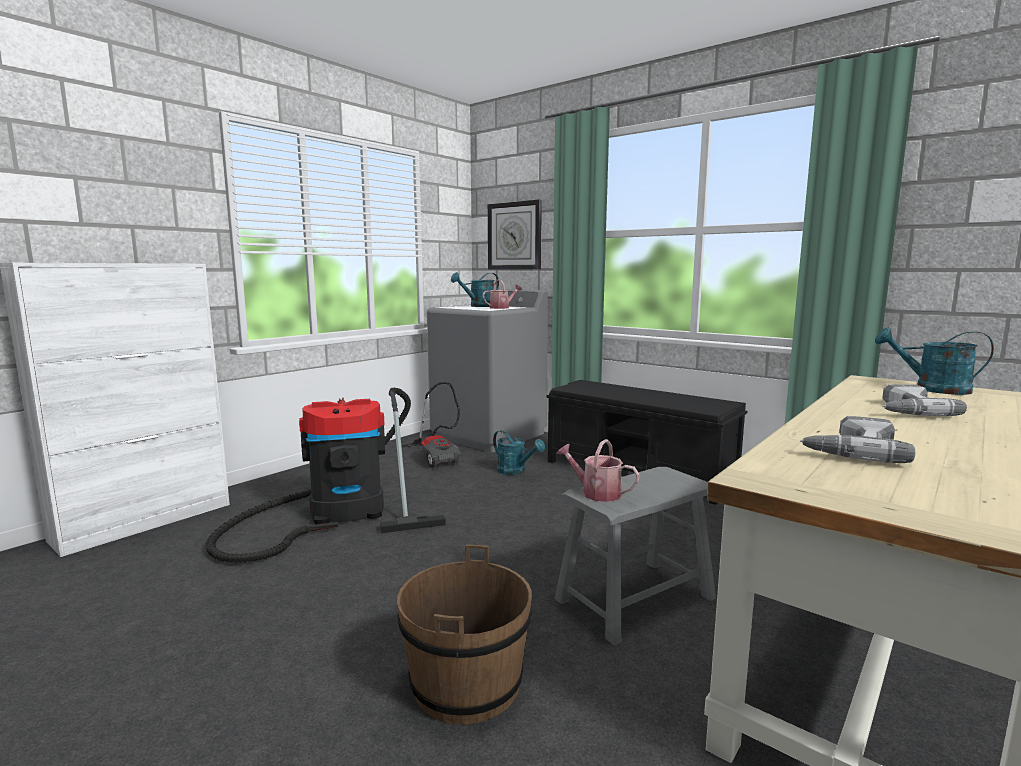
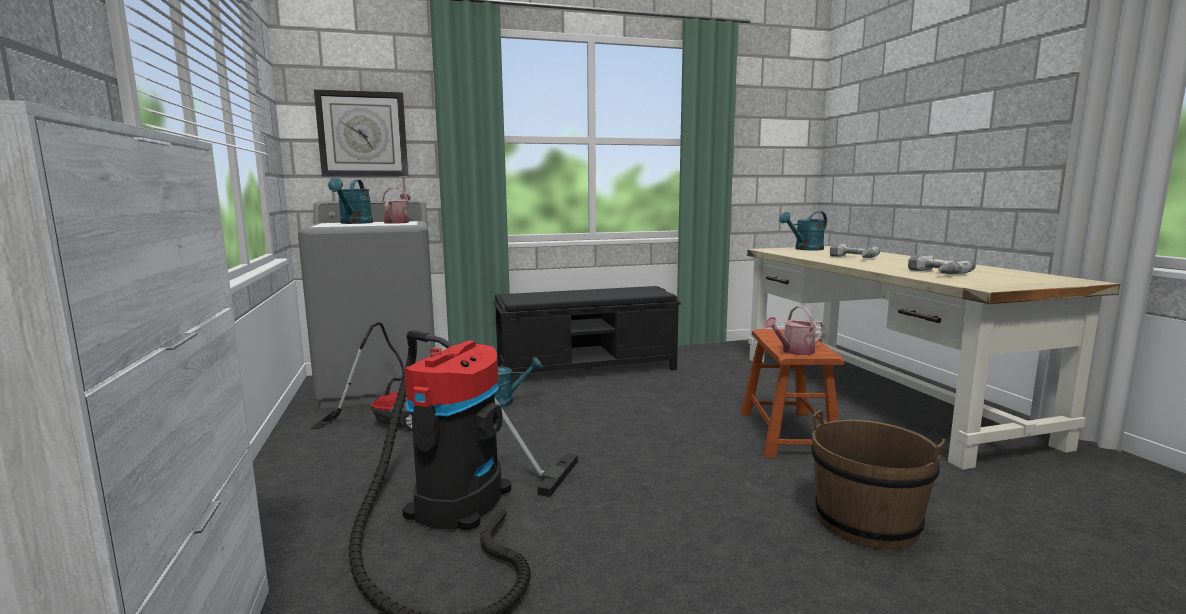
camera: 55 degrees left, 0 degrees up
(634, 598) = (787, 433): grey stool -> brown stool

